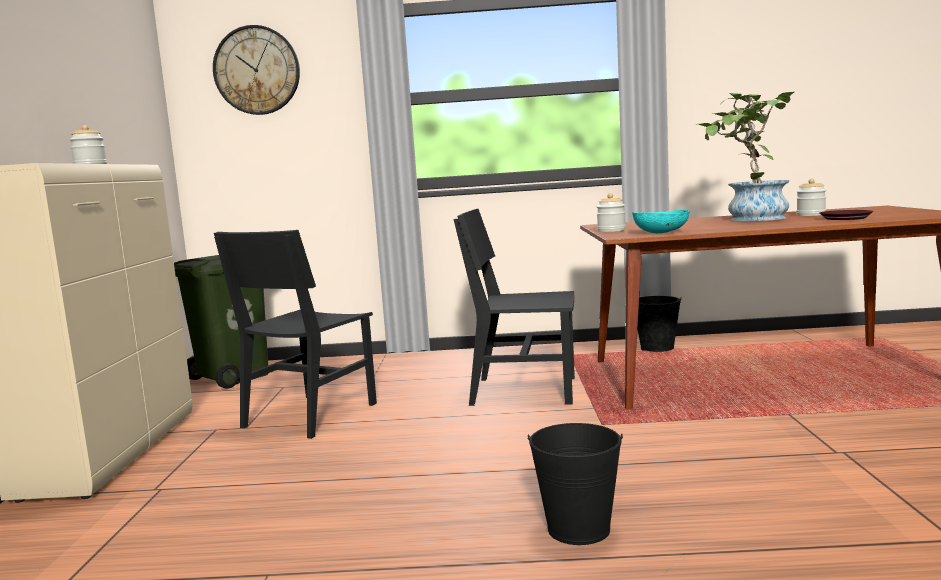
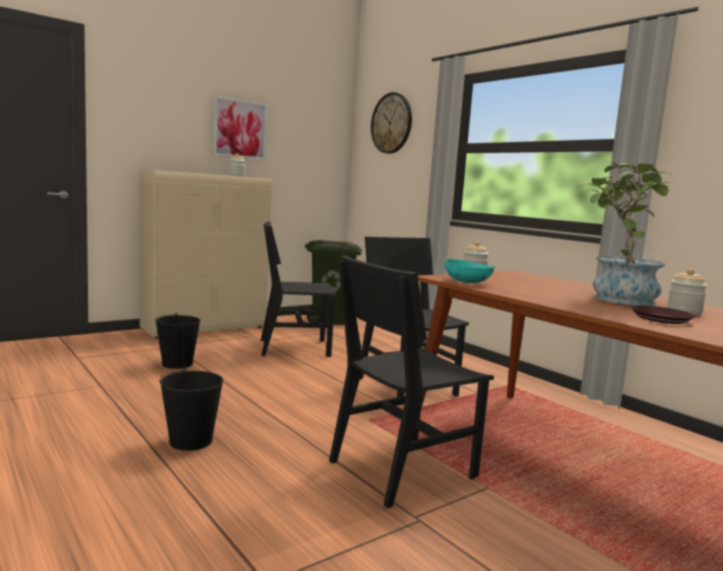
camera: 50 degrees right, 0 degrees up
(55, 81) = (240, 129): none -> picture
(657, 348) = (585, 411): black bucket -> black bucket (177, 364)
(734, 436) = (402, 469): none -> black chair

